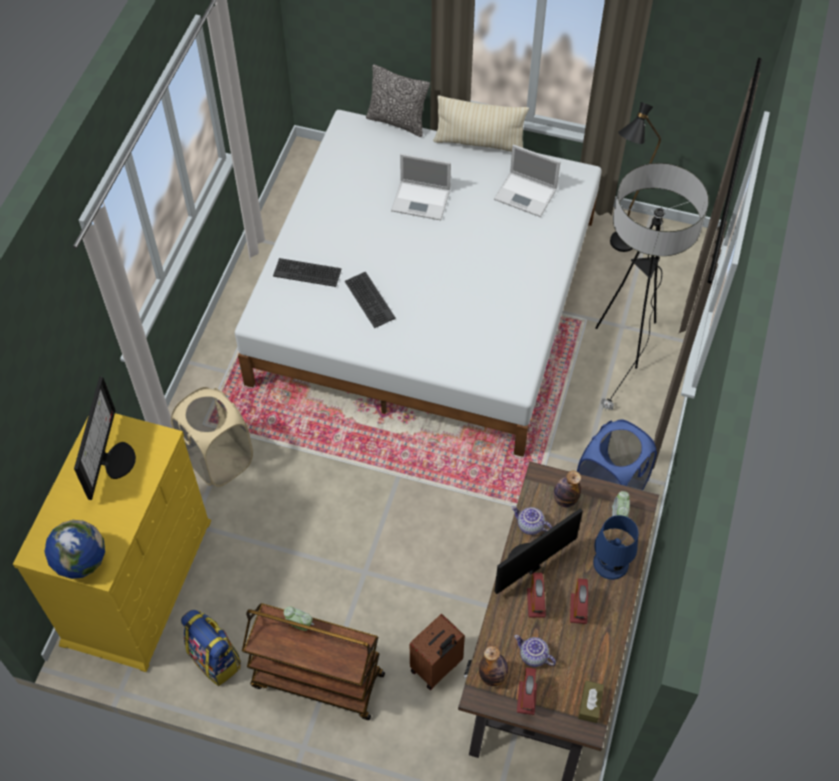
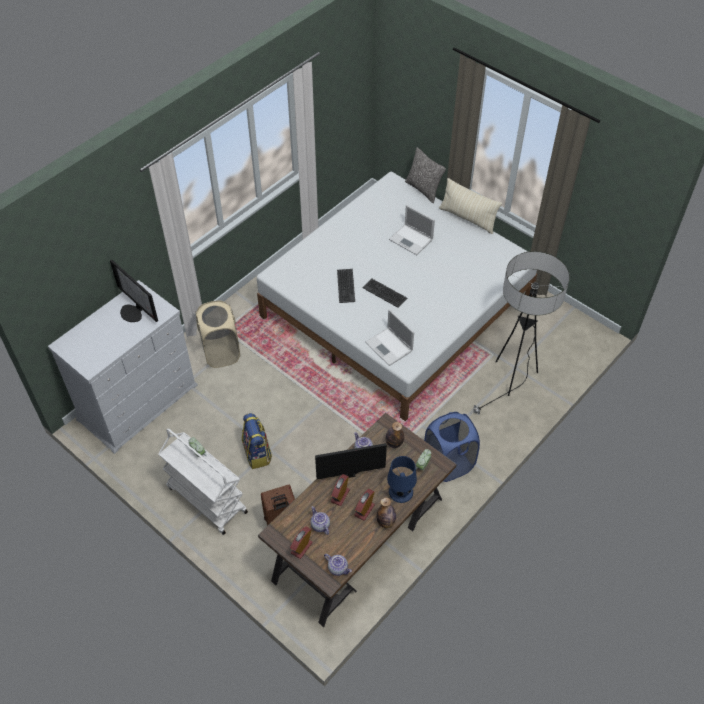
camera: 25 degrees right, 5 degrees down
(81, 561) = (83, 359): globe -> none
(115, 459) = (133, 312): monitor -> monitor turned 105 degrees clockwise
(138, 581) = (138, 402): yellow dresser -> white dresser
(215, 659) = (156, 463): backpack -> backpack (257, 453)
(307, 272) = (318, 257): keyboard -> keyboard (385, 293)
(316, 681) = (206, 499): brown cart -> white cart
(493, 676) = (288, 526): bottle -> bottle (386, 522)
(526, 194) = (480, 258): laptop -> laptop (389, 347)
(590, 704) = (338, 568): brown tissue box -> teapot
(617, 248) = (539, 319): black floor lamp -> none

